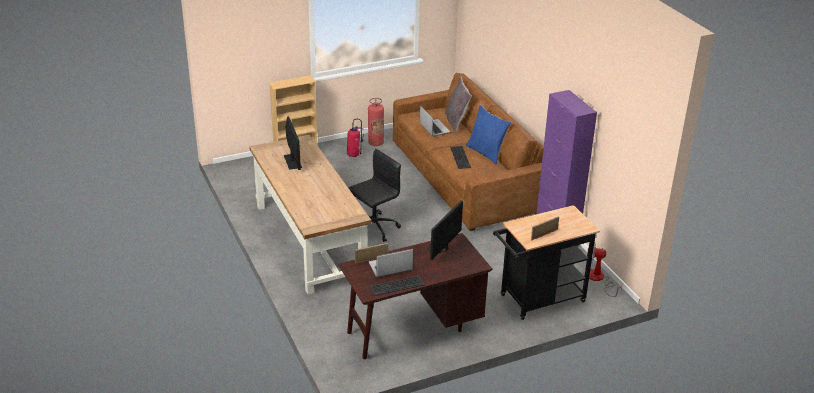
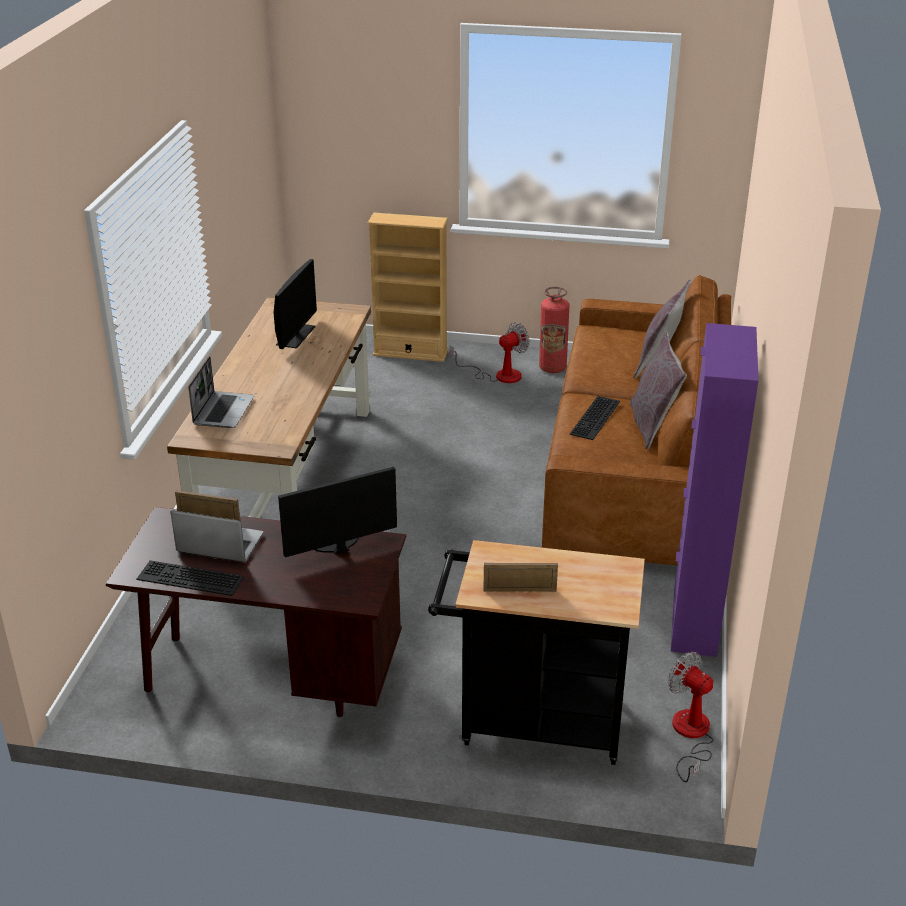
camera: 35 degrees right, 0 degrees up
(354, 155) = (499, 375): fire extinguisher -> fan
(373, 228) = (401, 492): black office chair -> none
(434, 128) = (606, 360): laptop -> laptop (223, 411)
(486, 152) = (653, 425): blue pillow -> grey pillow

